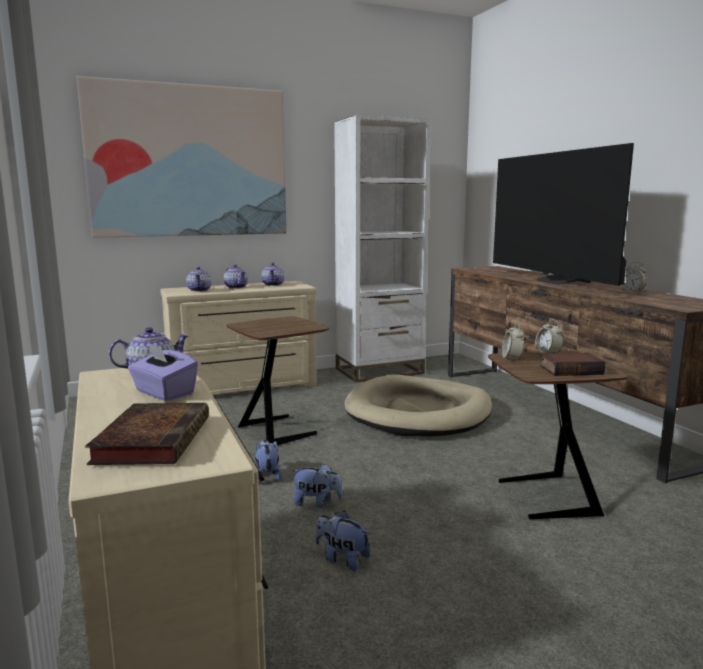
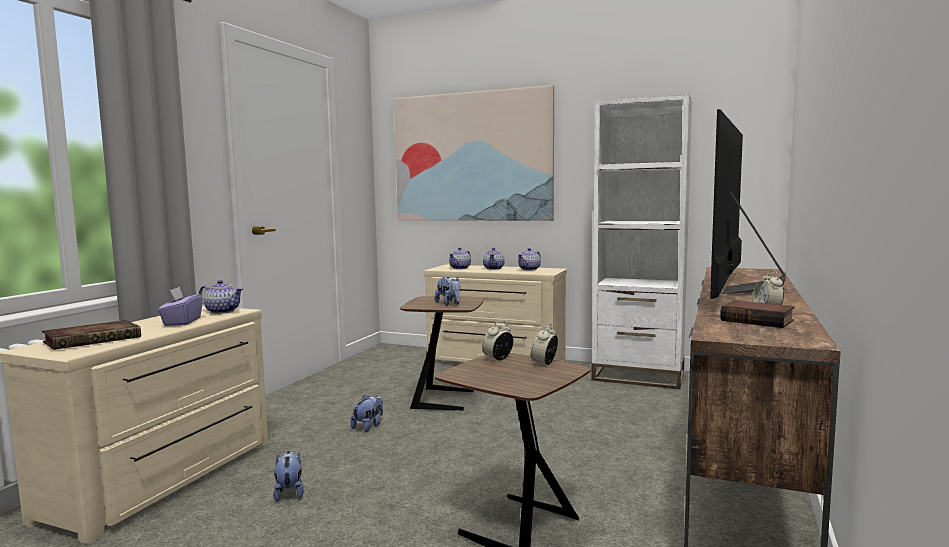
camera: 45 degrees right, 5 degrees down
(317, 503) = (355, 454): plush toy -> plush toy (449, 304)
(418, 412) = (585, 420): beige dog bed -> none
(571, 369) = (505, 379): book -> book (758, 320)

